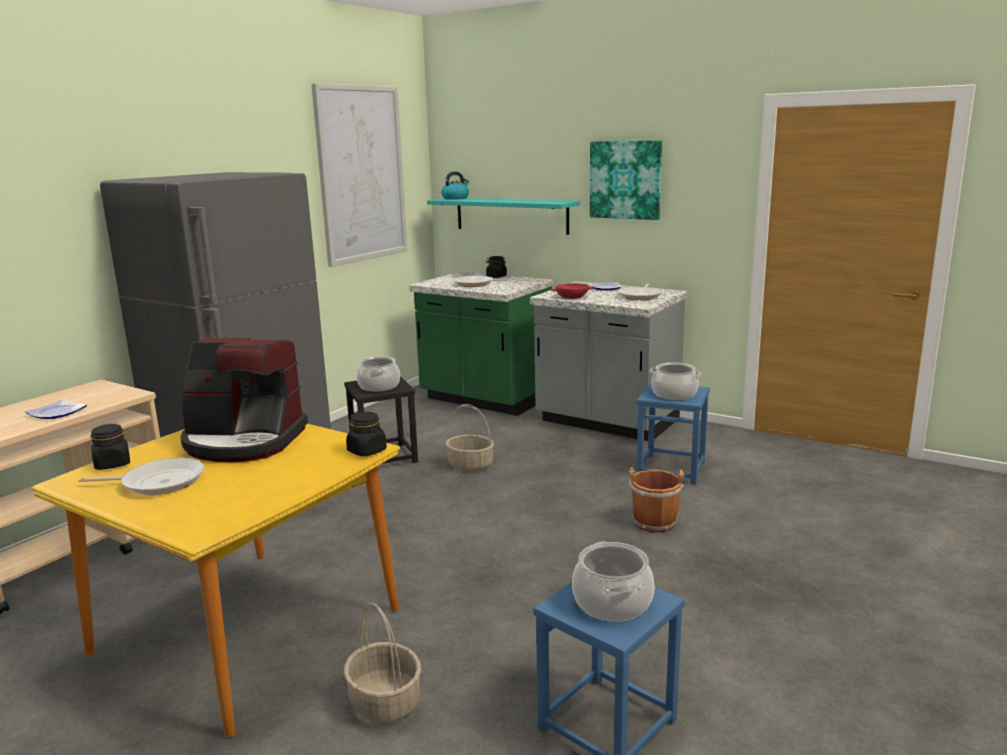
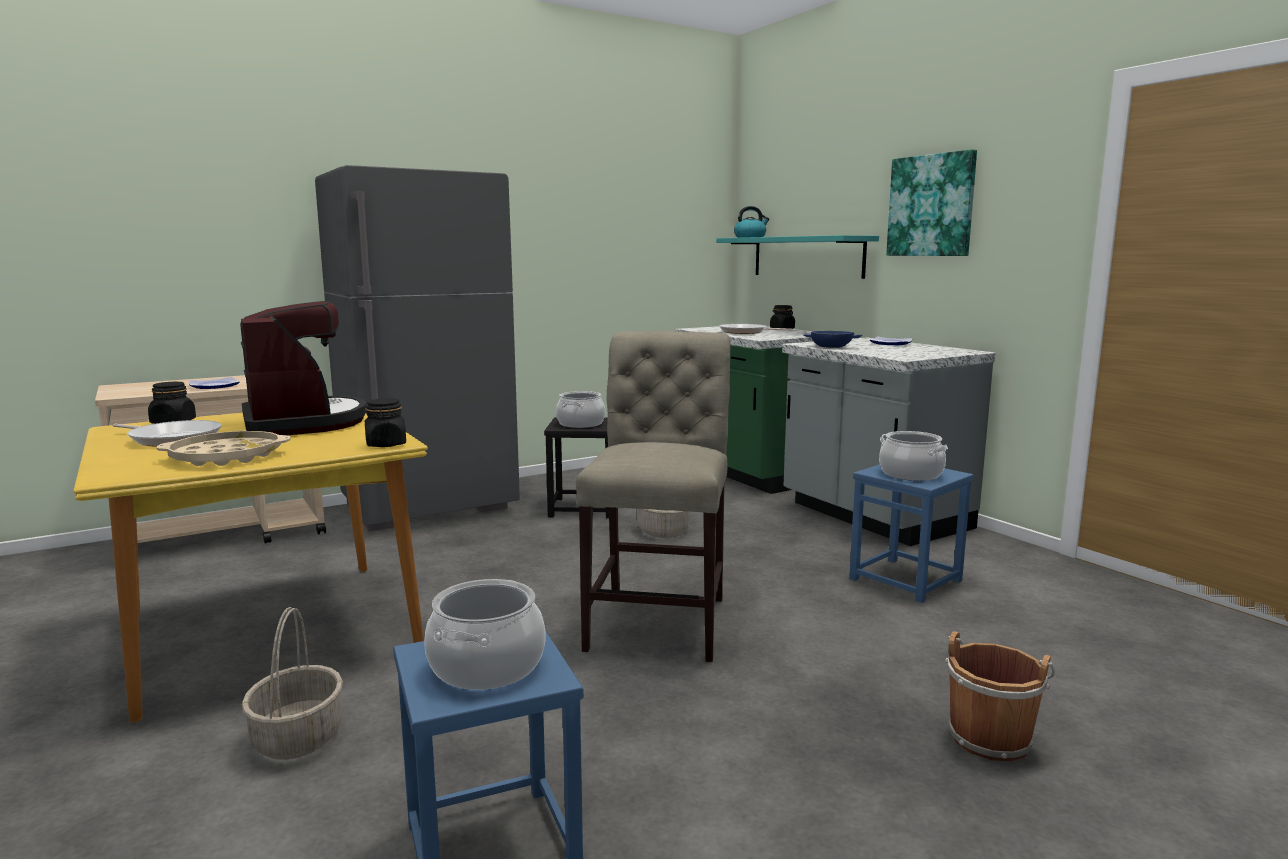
camera: 25 degrees right, 5 degrees down
(244, 441) = (303, 423): coffee machine -> coffee machine turned 150 degrees counterclockwise
(257, 491) = (226, 457): none -> beige tray
(361, 174) = (637, 203): picture -> none
(544, 538) = (660, 618): none -> beige chair
(572, 297) = (831, 346): red bowl -> blue bowl
(641, 296) = (921, 351): frying pan -> none
(654, 521) = (818, 632): brown bucket -> brown bucket (989, 737)

